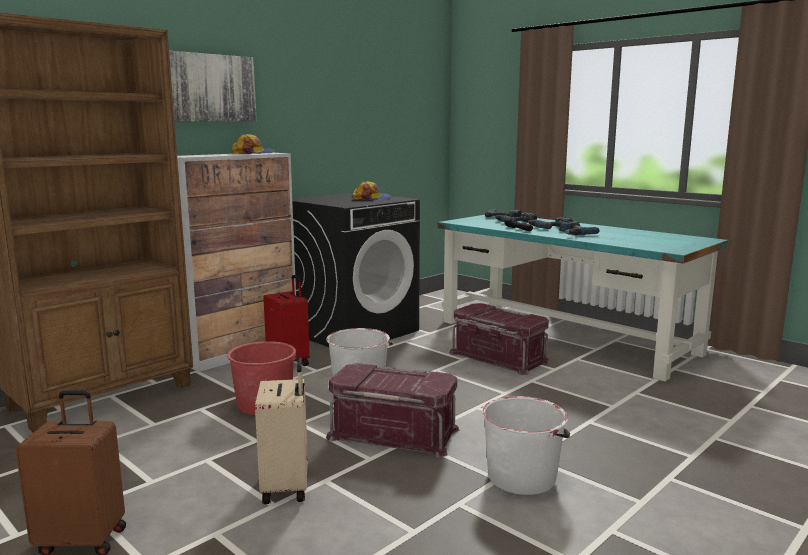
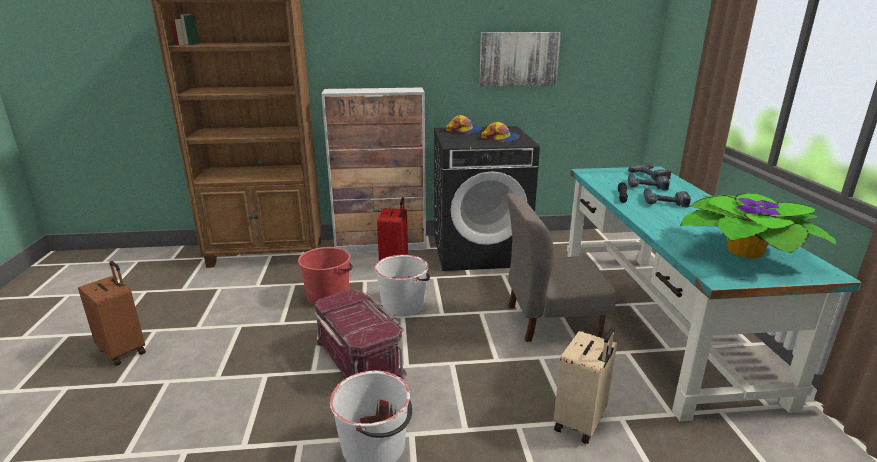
camera: 40 degrees right, 10 degrees up
(208, 88) = (369, 32): picture -> picture (518, 59)
(253, 153) = (397, 89): cap -> cap (464, 130)
(287, 487) = (241, 368): beige suitcase -> beige suitcase (581, 422)
(497, 357) = (551, 320): red storage box -> grey chair
(573, 233) = (666, 217): power drill -> none
(654, 239) = (744, 252): none -> potted plant

